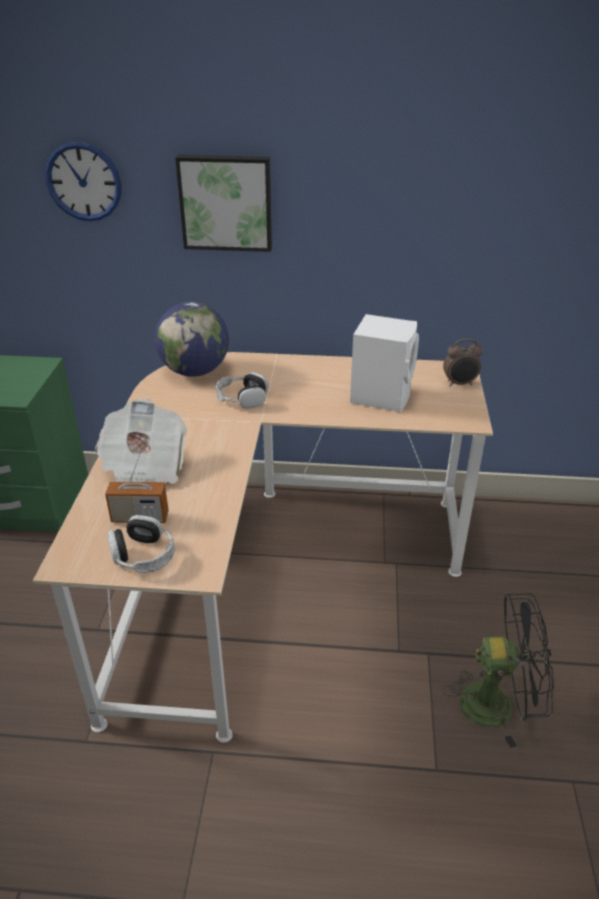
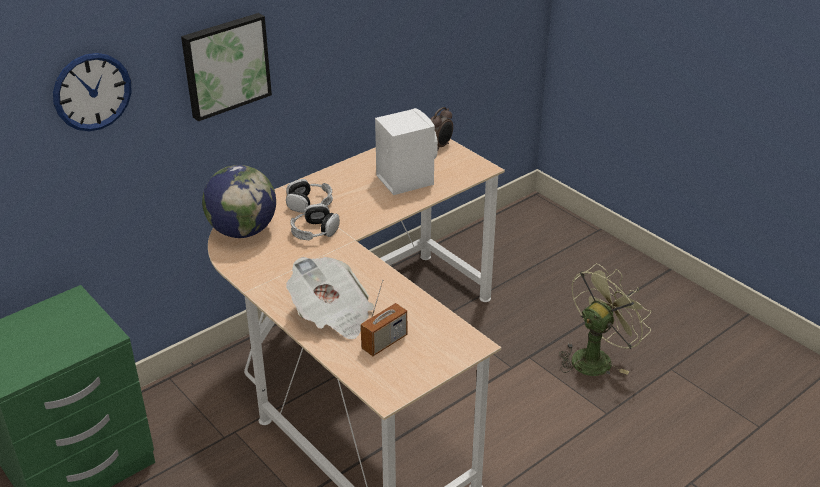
camera: 45 degrees left, 0 degrees up
(143, 555) = (425, 359): headphones -> headphones (309, 203)
(497, 704) = (596, 357): black fan -> green fan

